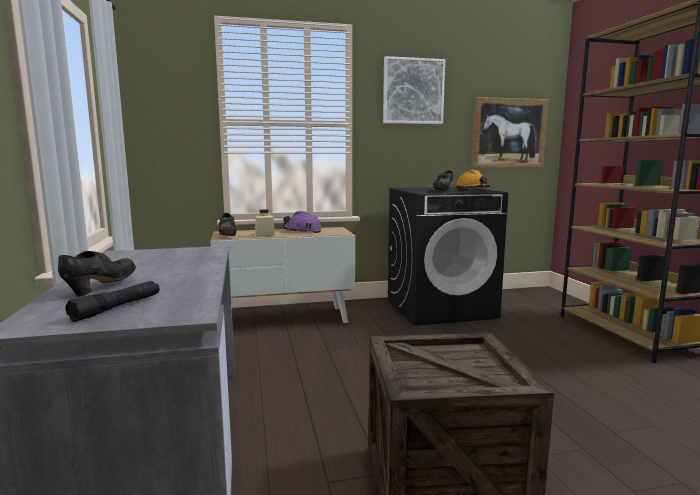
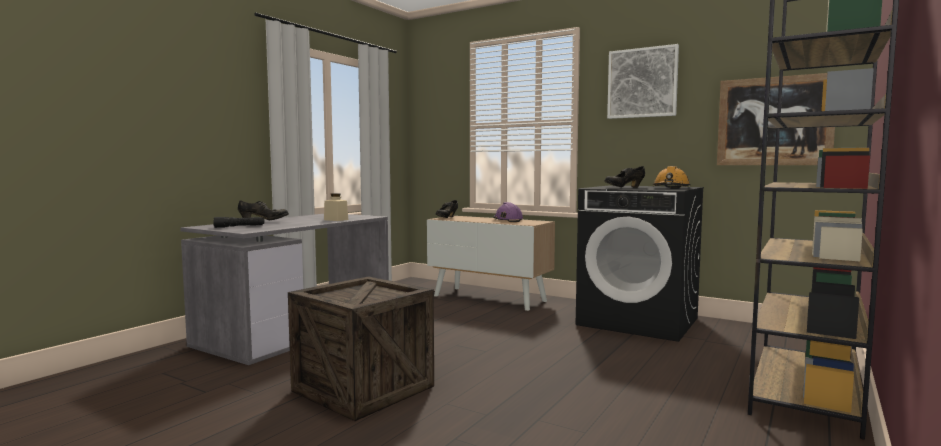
camera: 45 degrees right, 5 degrees down
(264, 235) = (470, 220): beige jar -> beige jar (336, 220)

